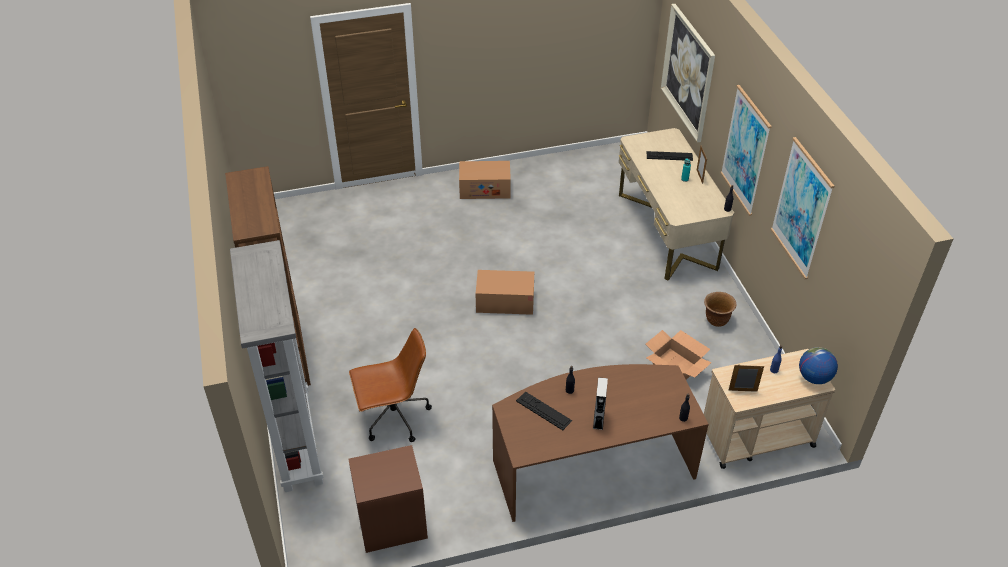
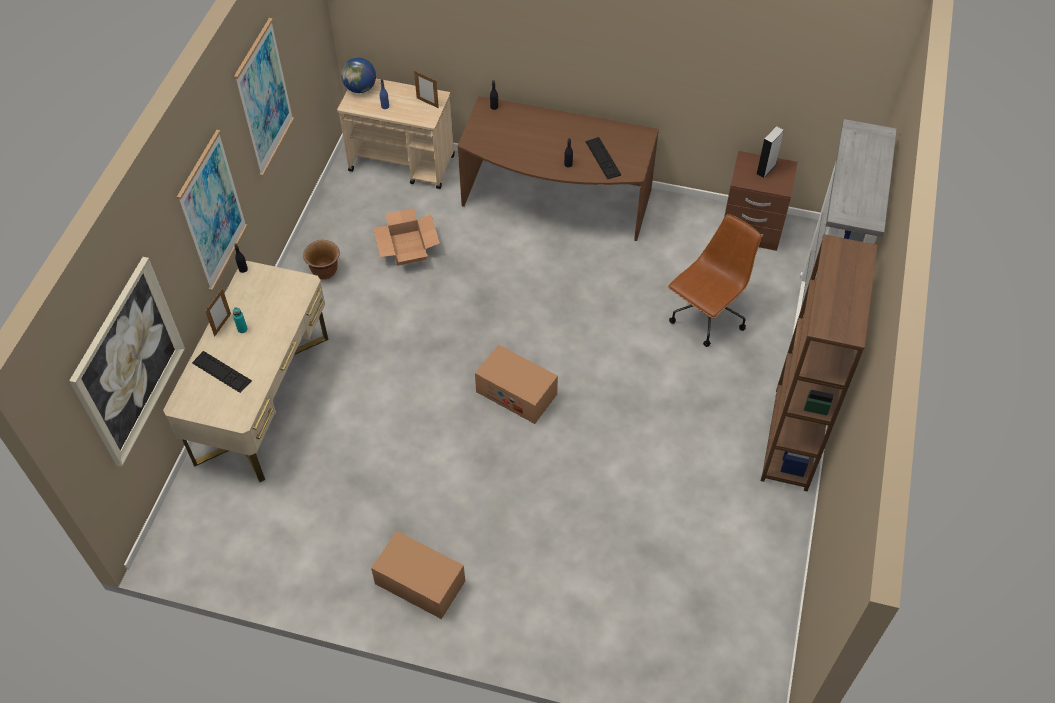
camera: 150 degrees left, 10 degrees up
(393, 418) = (706, 317): brown office chair -> brown office chair turned 120 degrees clockwise
(598, 419) = (562, 133): grey speaker -> grey speaker (766, 169)

